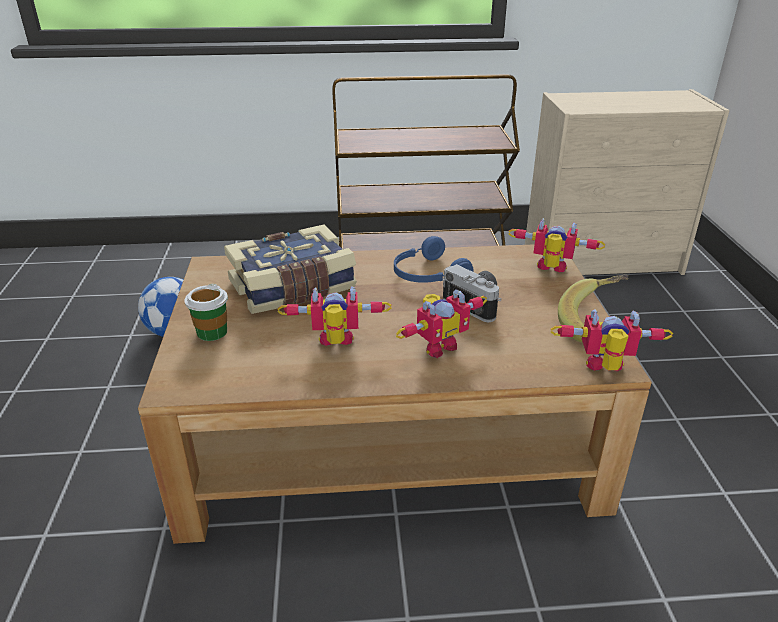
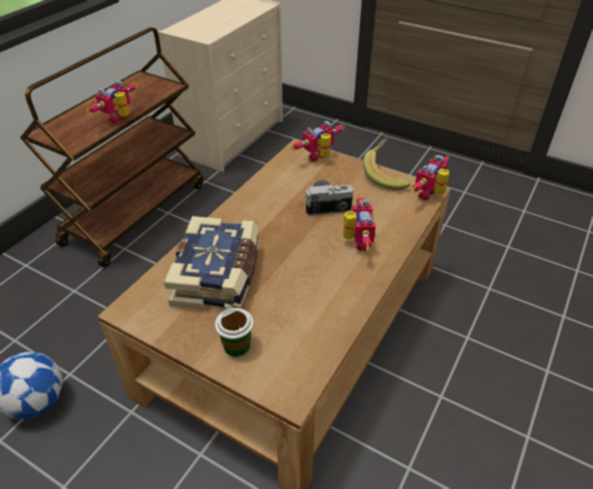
camera: 55 degrees left, 10 degrees up
(336, 344) = (314, 286): toy robot -> toy robot (121, 120)
(427, 275) = (272, 207): blue headphones -> none

